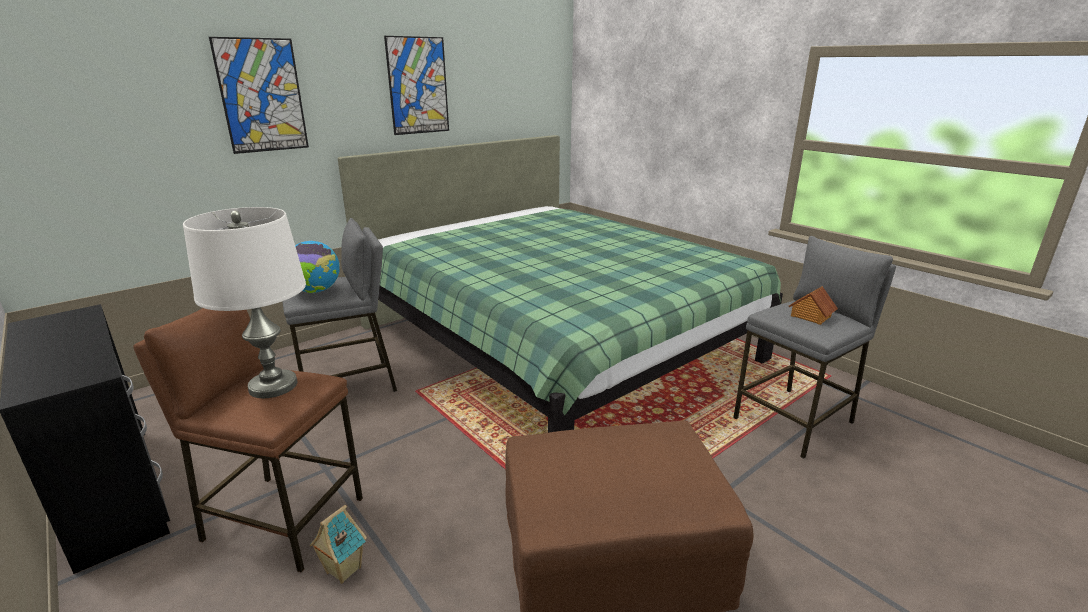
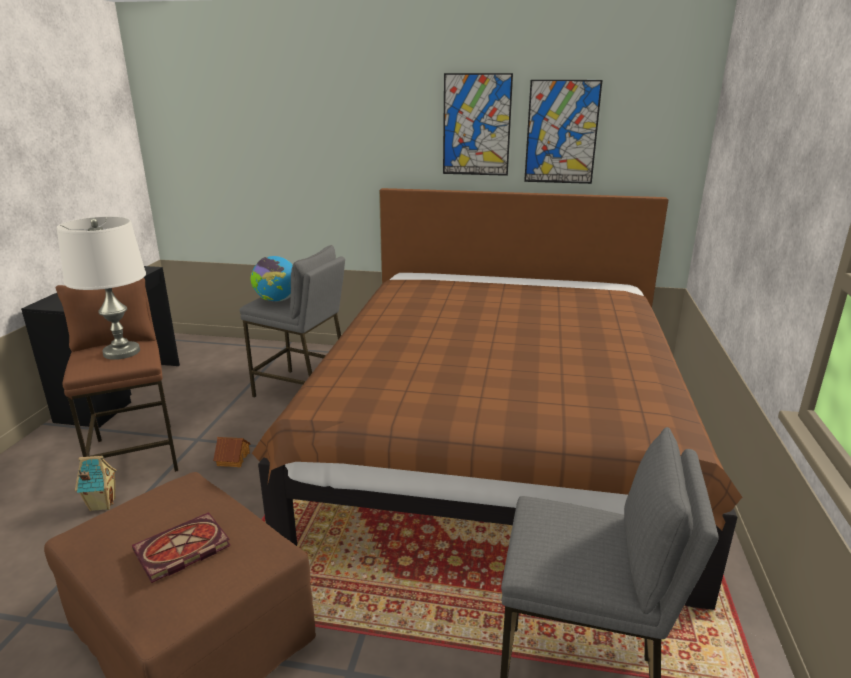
camera: 50 degrees right, 0 degrees up
(262, 96) = (325, 127): picture -> picture (561, 132)
(555, 343) = (496, 440): green bed -> brown bed
(643, 464) = (181, 551): none -> book
(810, 316) = (575, 541): toy house -> toy house (233, 459)

